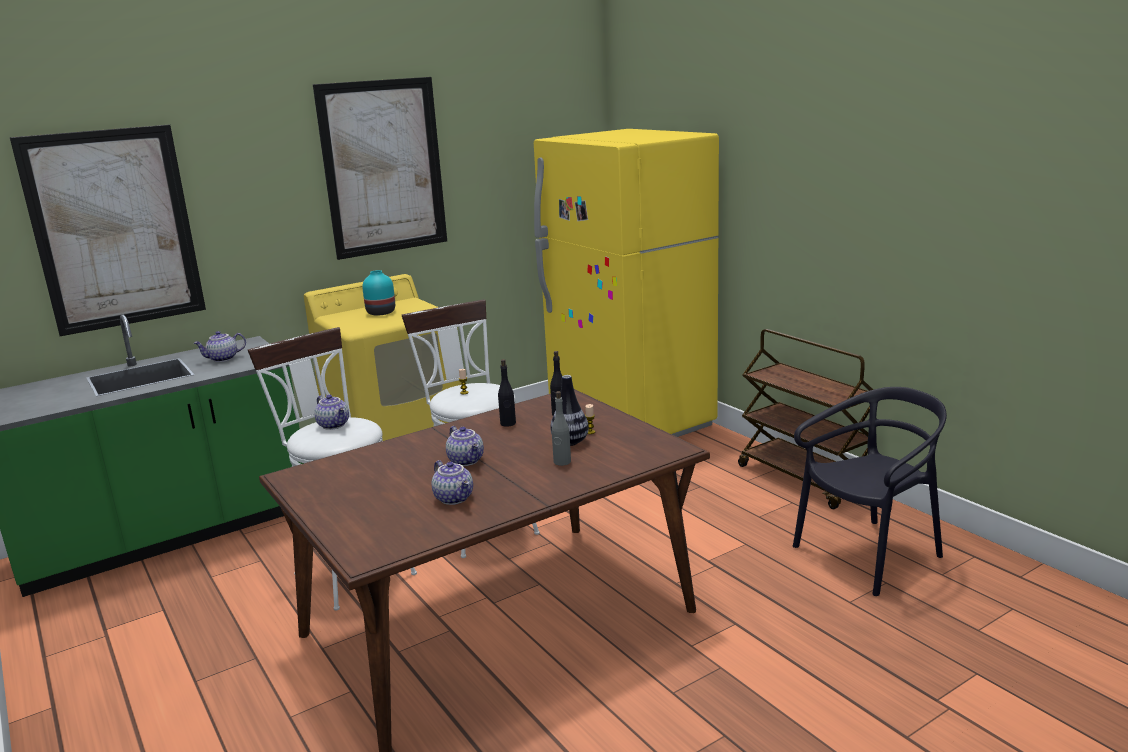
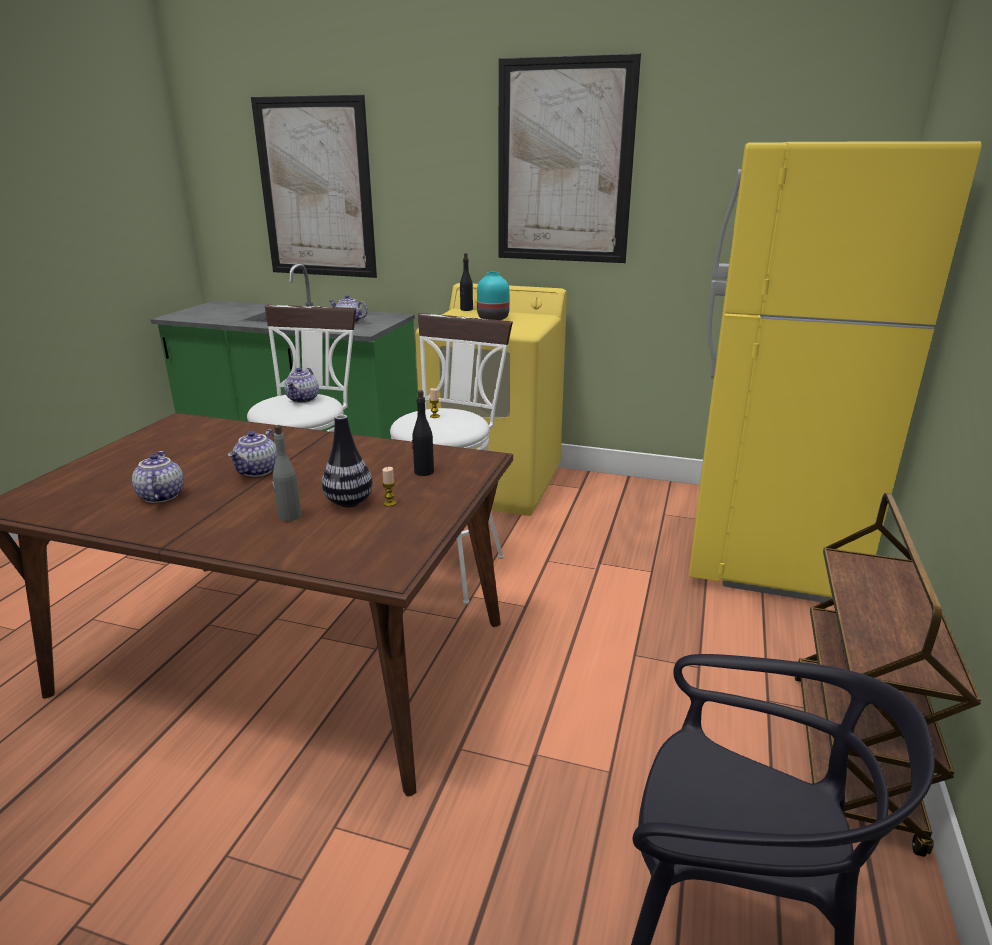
camera: 50 degrees right, 5 degrees up
(455, 498) = (160, 496): teapot -> teapot turned 150 degrees clockwise
(508, 423) = (371, 457): black bottle -> black bottle (466, 309)

